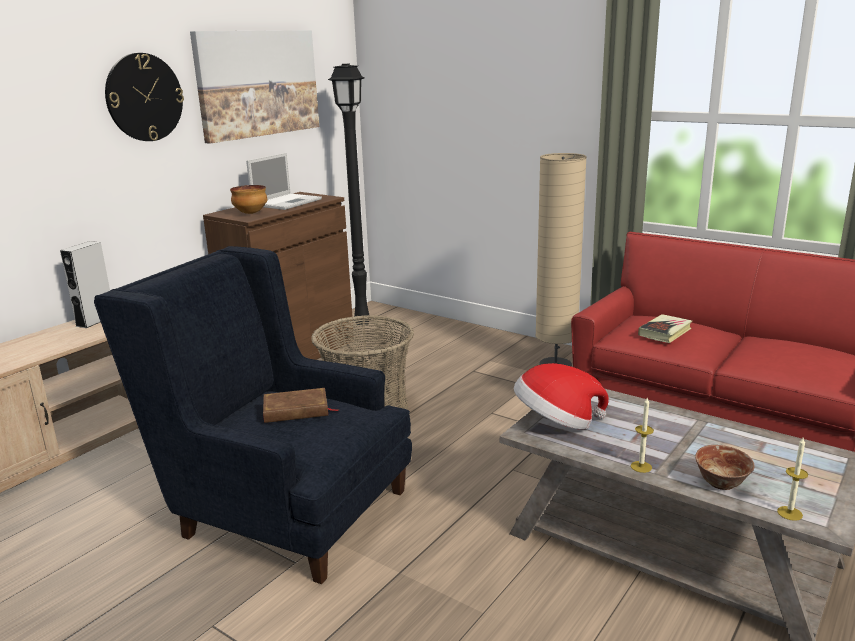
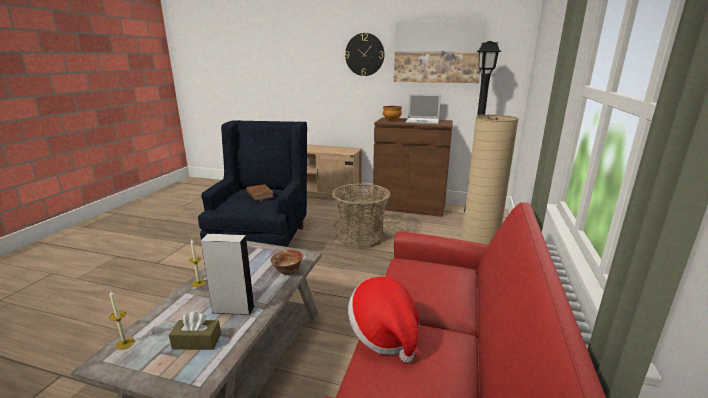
camera: 70 degrees right, 0 degrees up
(95, 321) = (315, 147): grey speaker -> grey speaker (233, 309)
(556, 423) = (256, 253): hat -> hat (384, 334)
(665, 332) = (420, 278): book -> none
(721, 483) = (172, 314): bowl -> bowl (288, 271)
(777, 462) = (197, 341): none -> brown tissue box

